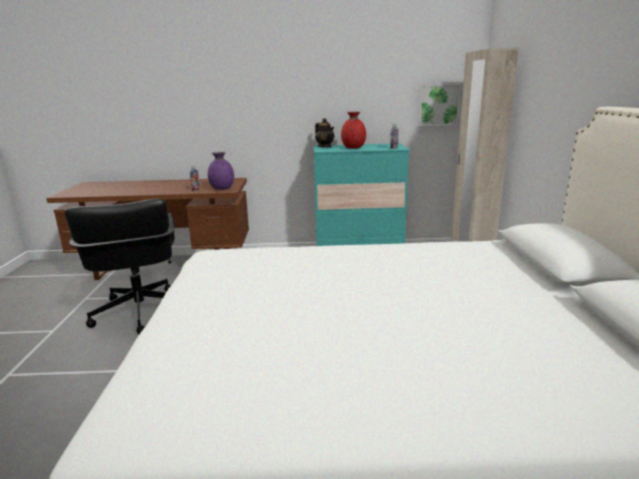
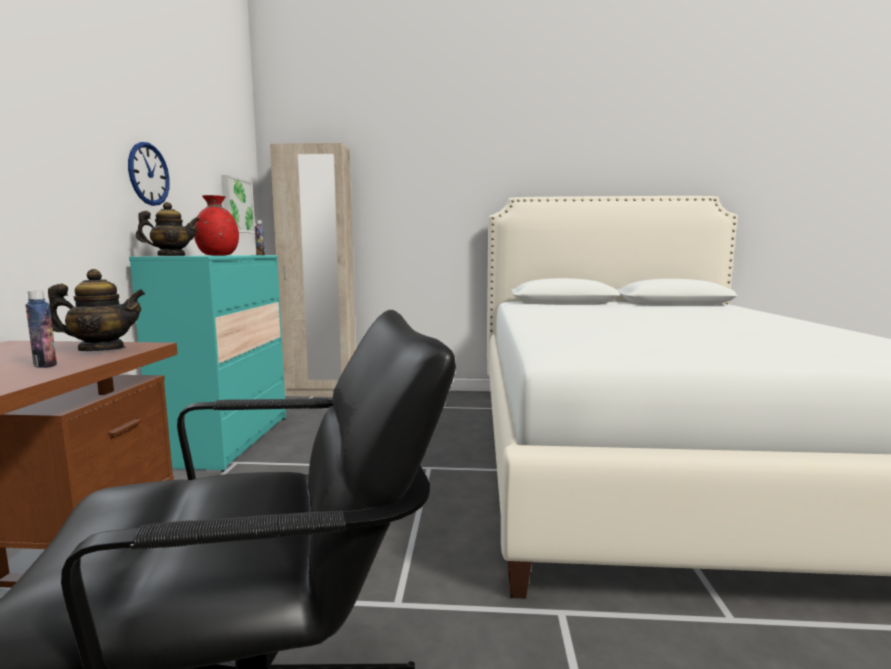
camera: 85 degrees left, 10 degrees down
(222, 188) = (102, 349): purple vase -> teapot
(338, 99) = (148, 174): none -> wall clock

